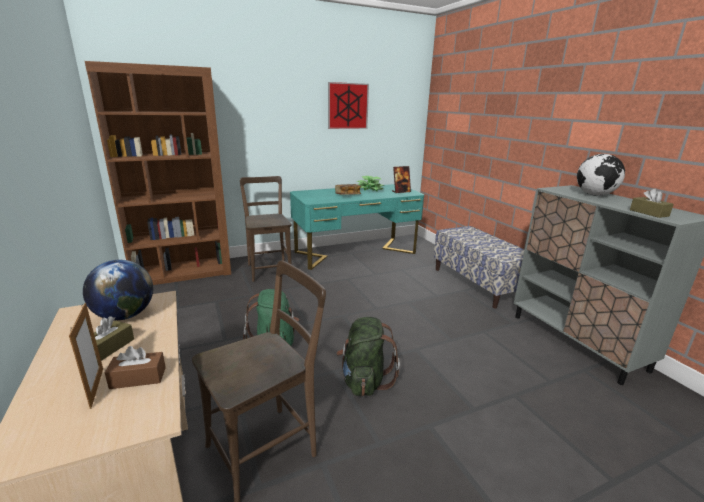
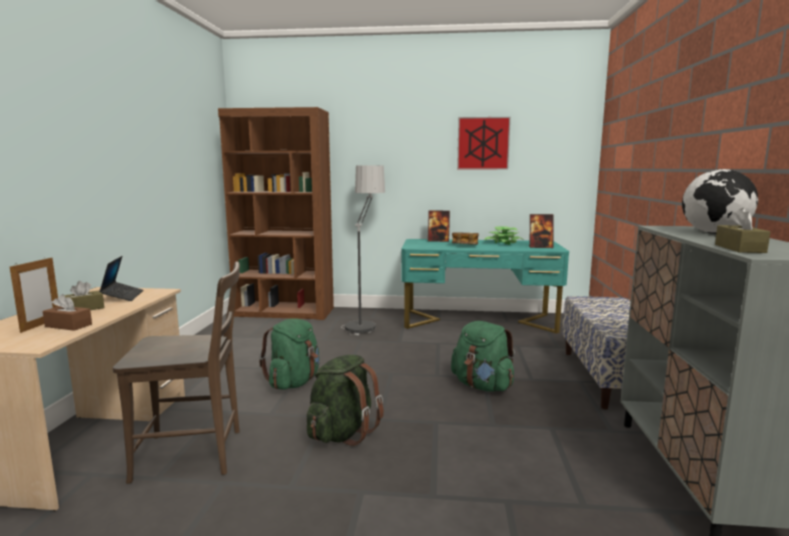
camera: 30 degrees right, 10 degrees down
(125, 316) = (122, 296): globe -> laptop
(269, 269) = (364, 321): brown chair -> floor lamp
(319, 191) = (438, 241): none -> picture frame
(414, 309) = (482, 386): none -> green backpack

